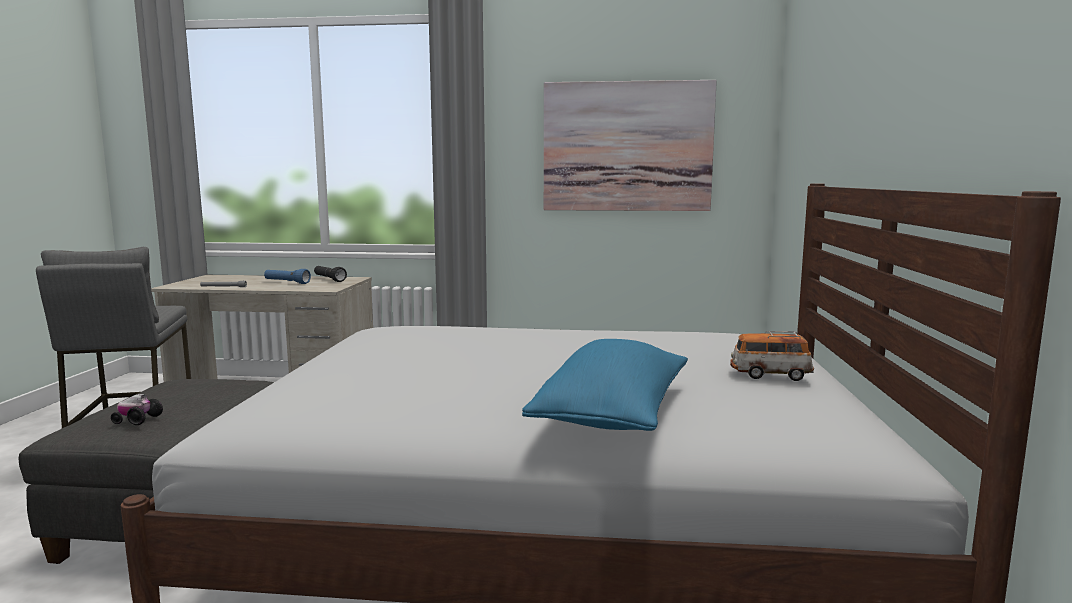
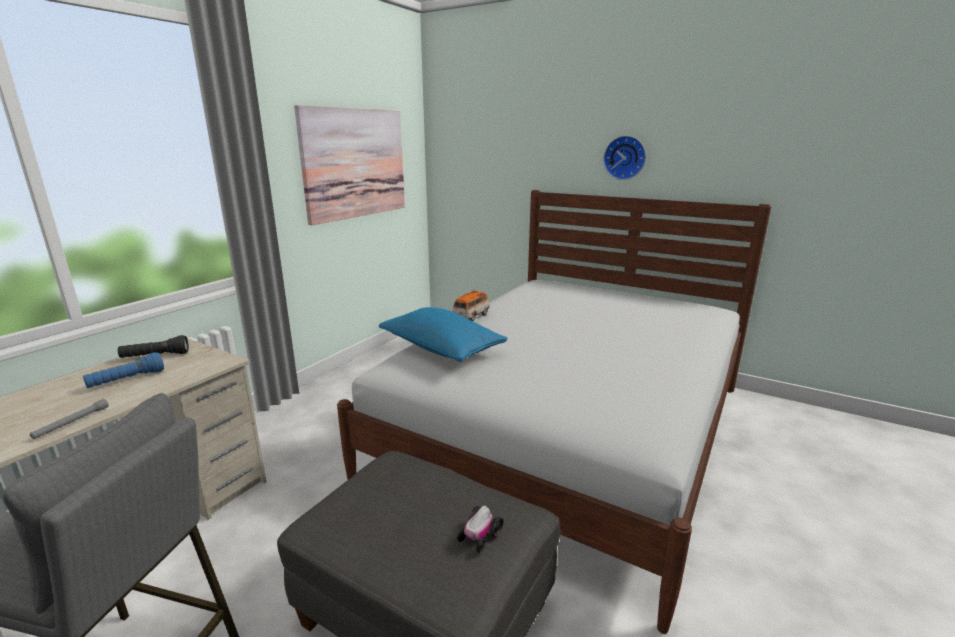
camera: 65 degrees left, 10 degrees up
(614, 415) = (672, 335): blue pillow -> blue pillow (441, 349)
(770, 375) = (621, 296): toy car -> toy car (470, 316)
(901, 109) = (625, 157): none -> wall clock

